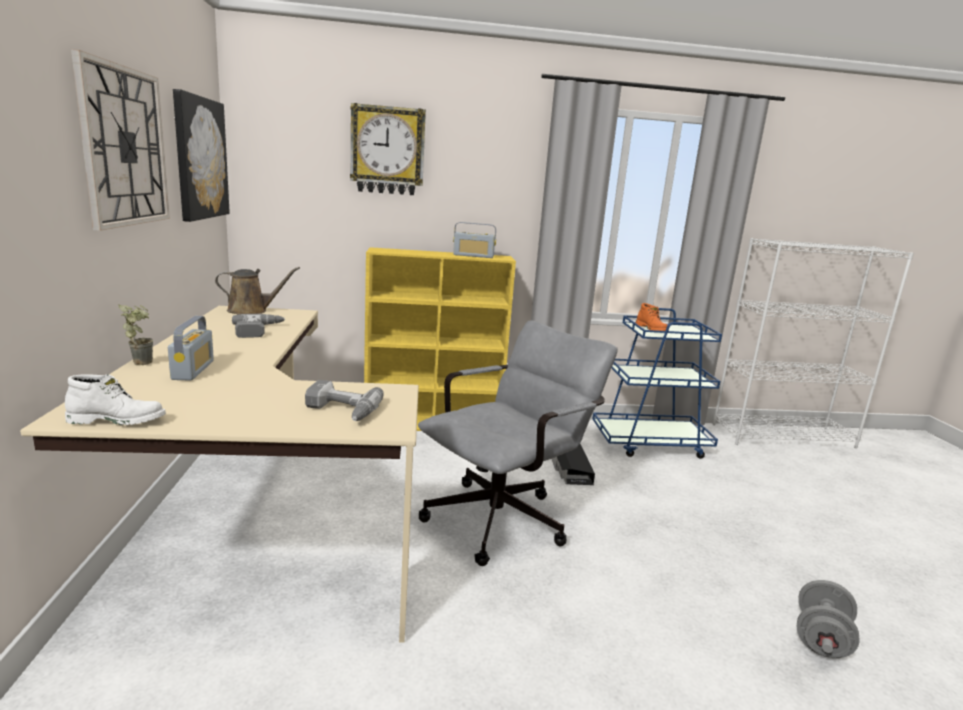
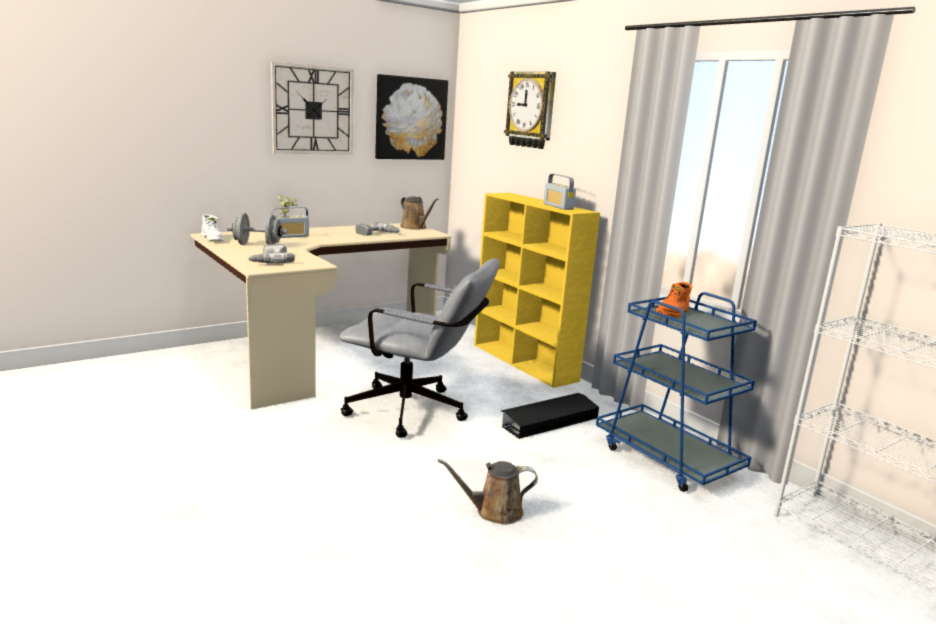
camera: 60 degrees right, 0 degrees up
(722, 544) = (494, 511): none -> brown watering can
(820, 638) = (387, 568): grey dumbbell -> grey dumbbell (257, 245)

